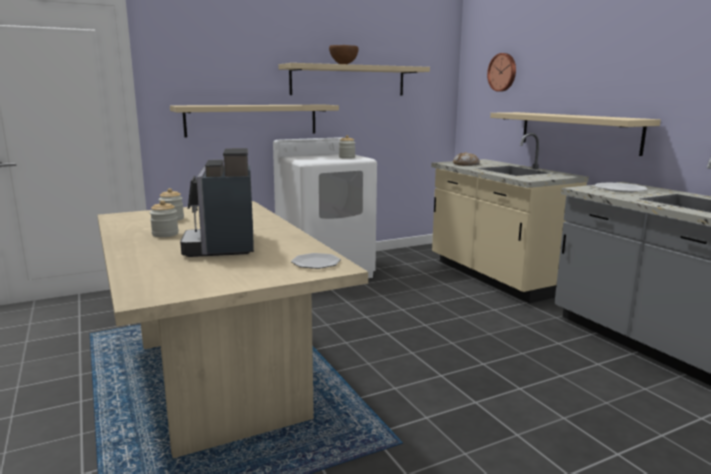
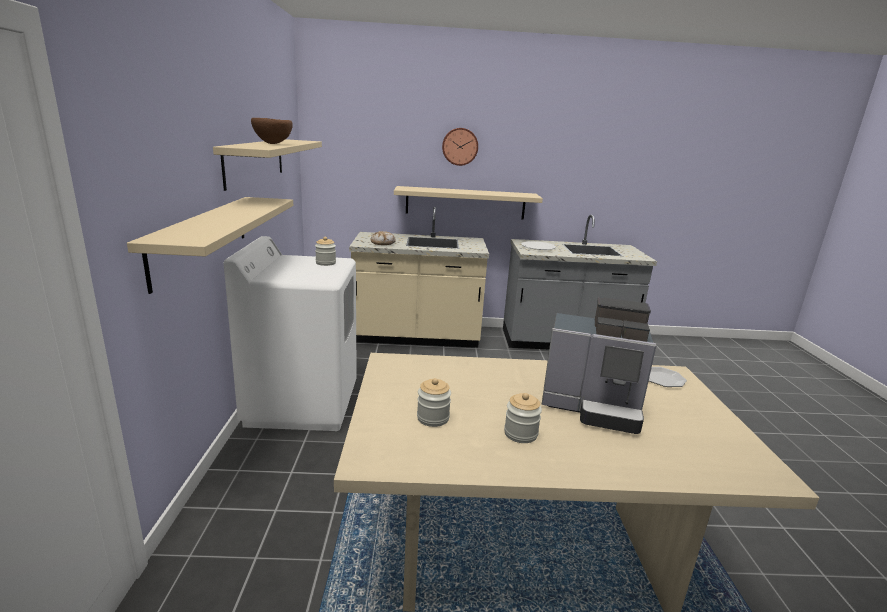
camera: 65 degrees left, 5 degrees up
(503, 72) = (371, 146): wall clock -> wall clock (460, 146)

